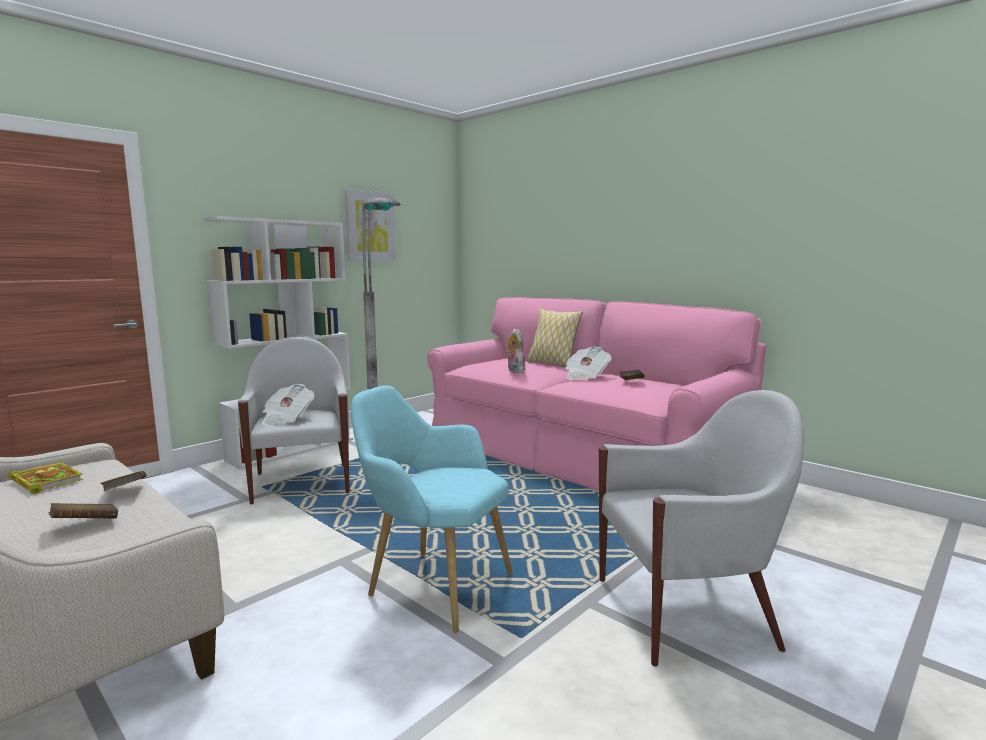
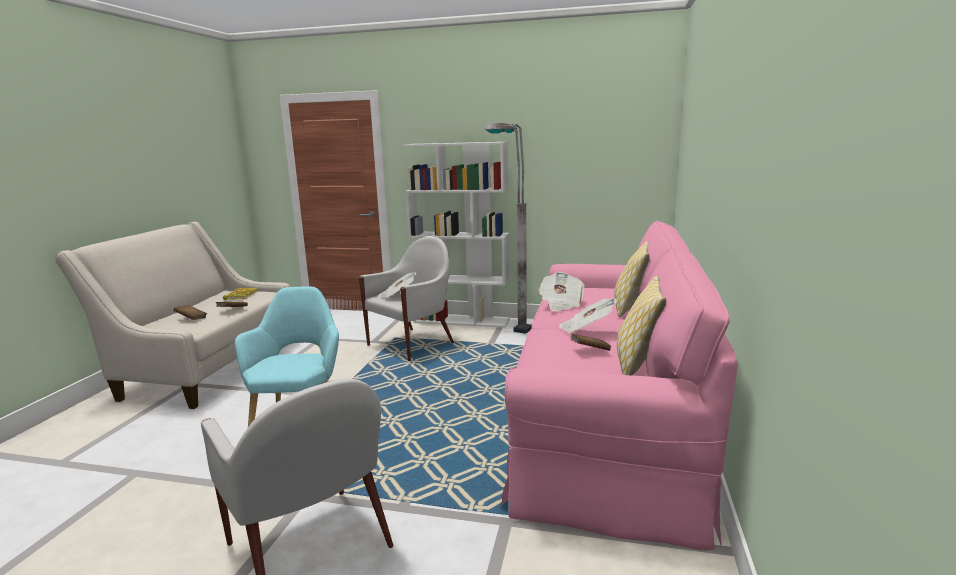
camera: 60 degrees right, 5 degrees up
(370, 226) = (558, 140): picture -> none
(514, 371) = (561, 304): plush toy -> newspaper
(663, 381) = (637, 364): none -> pillow

